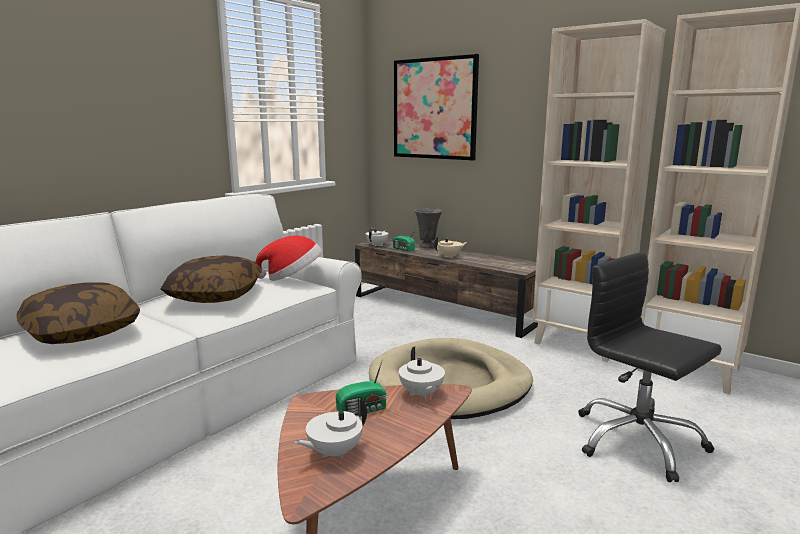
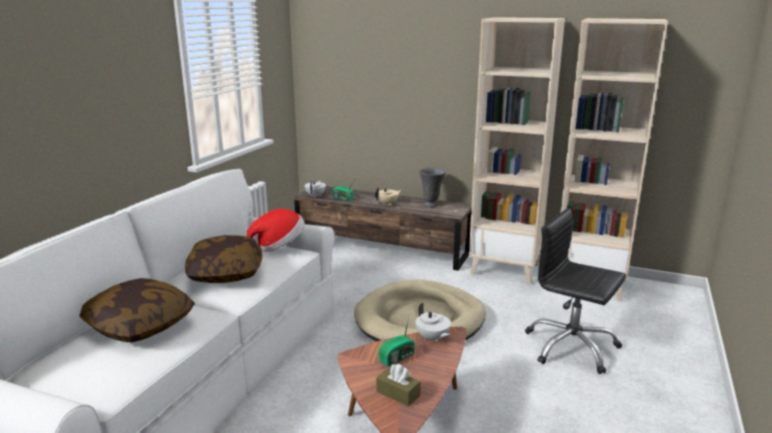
camera: 15 degrees left, 5 degrees up
(333, 452) = (398, 393): white teapot -> brown tissue box
(428, 246) = (362, 193): grey vase -> grey vase (431, 205)
(434, 109) = (362, 69): picture -> none

